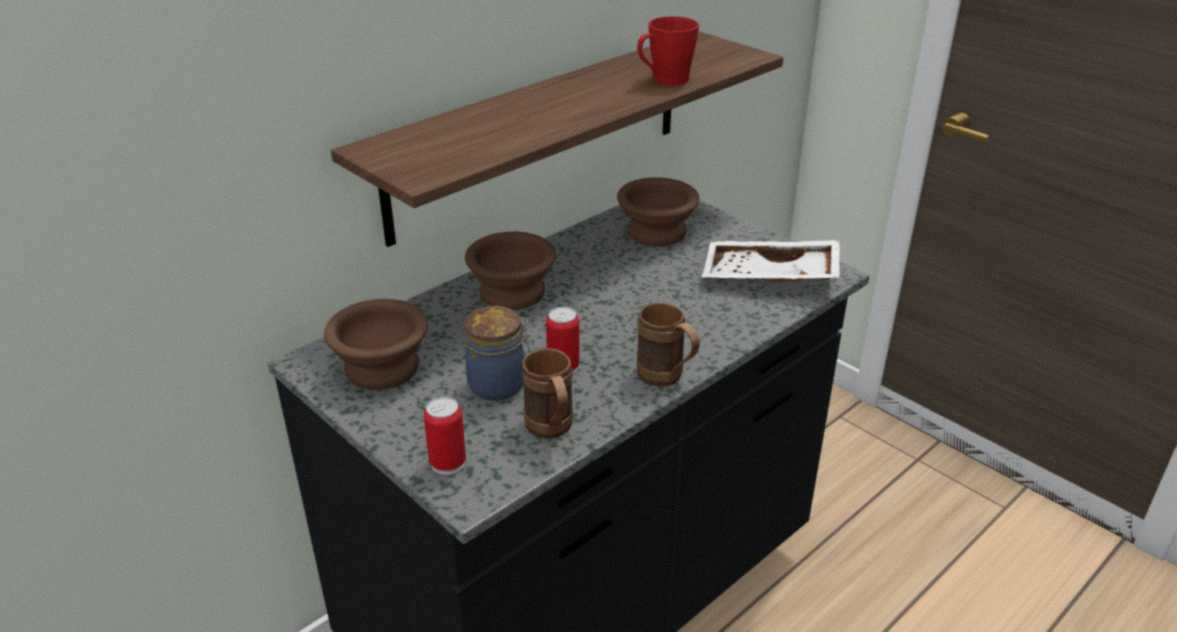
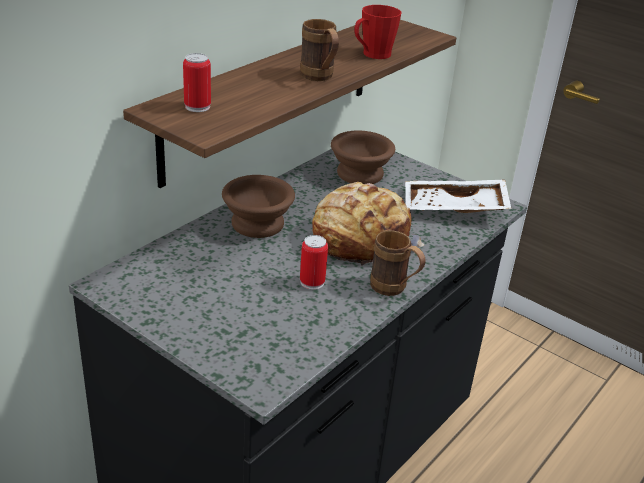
camera: 10 degrees left, 0 degrees up
(384, 369) = (168, 288): brown bowl -> none
(448, 463) = (239, 361): can -> can (197, 106)
(499, 385) = (265, 298): jar -> none
(551, 431) = (315, 333): brown mug -> brown mug (320, 78)
(638, 313) = (361, 238): none -> bread

